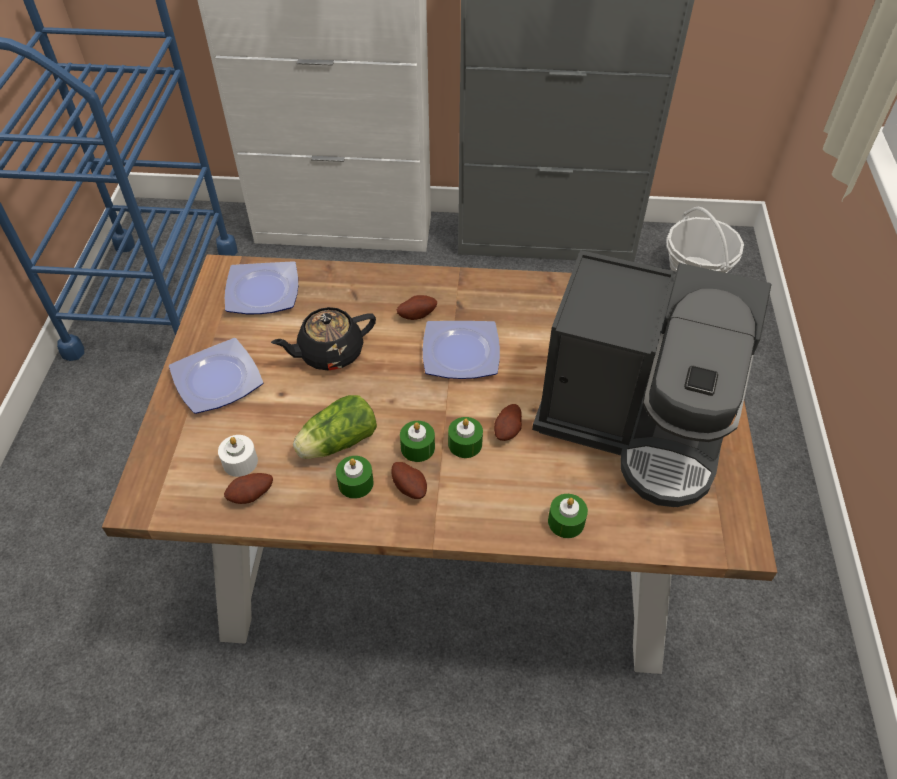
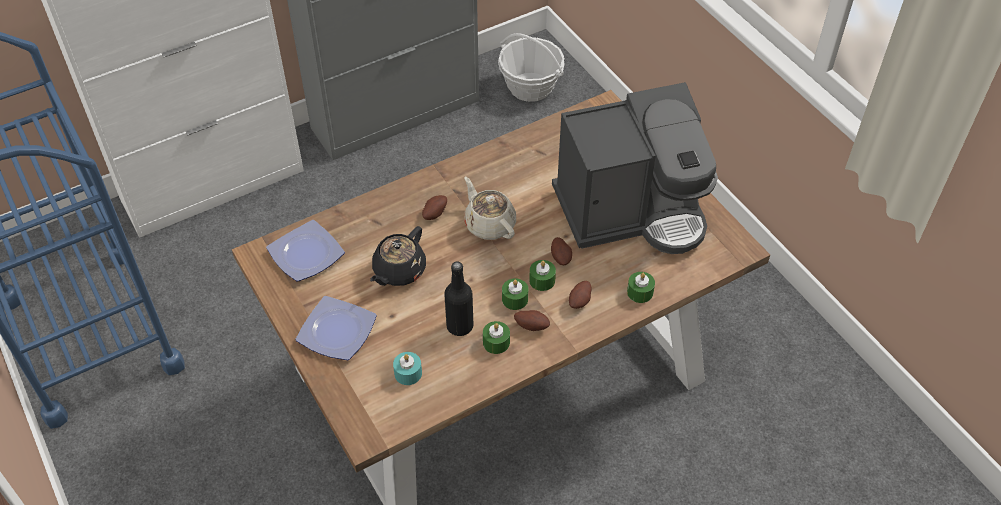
camera: 35 degrees left, 0 degrees up
(240, 462) = (408, 373): white candle -> turquoise candle
(252, 496) = (437, 388): potato -> potato (580, 301)
(335, 443) = (460, 326): lettuce -> black bottle
(462, 354) = (489, 224): plate -> beige teapot

